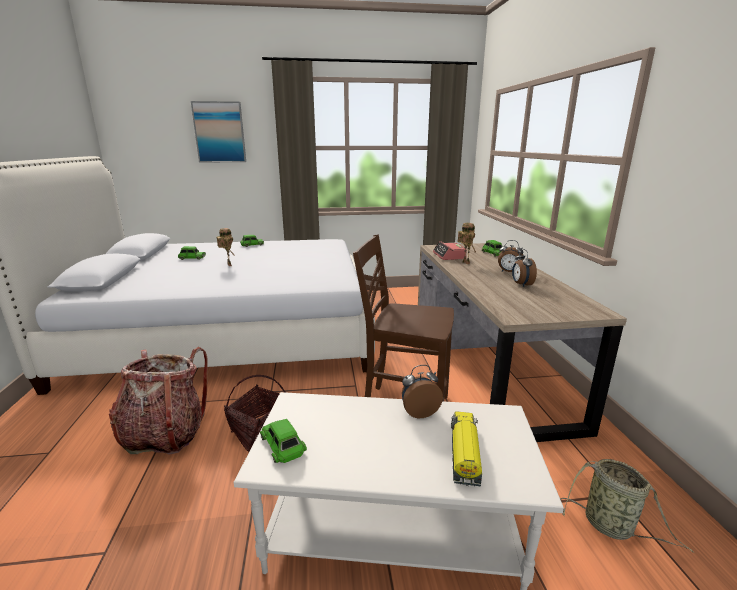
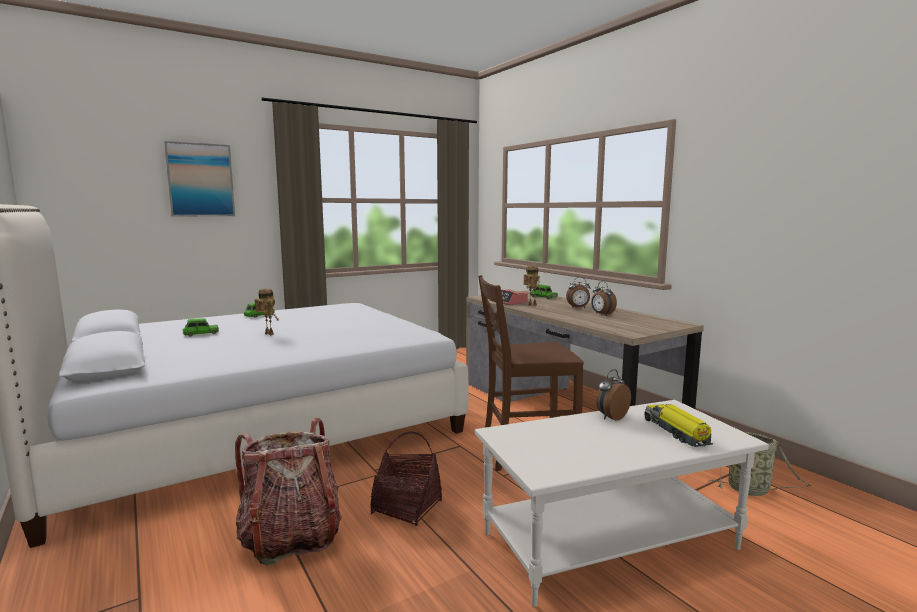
camera: 25 degrees left, 10 degrees down
(283, 445) = (537, 459): green toy car -> none

